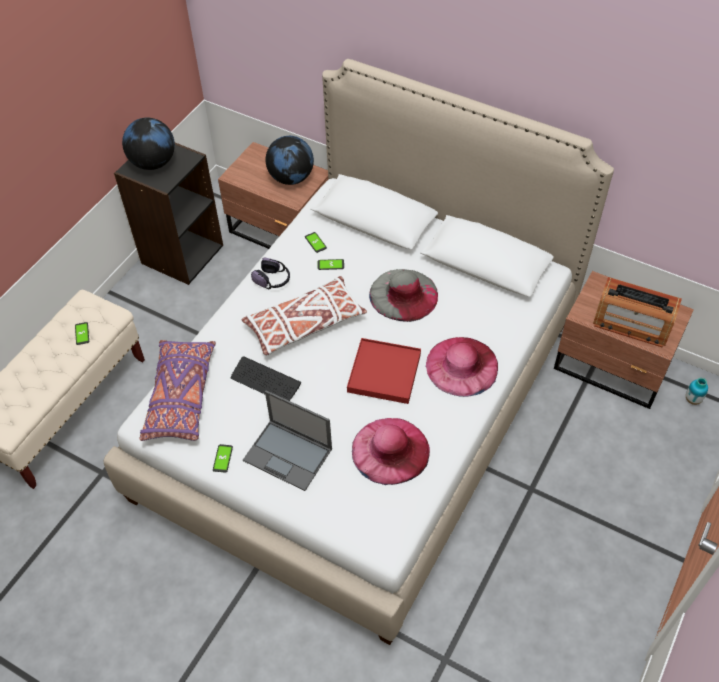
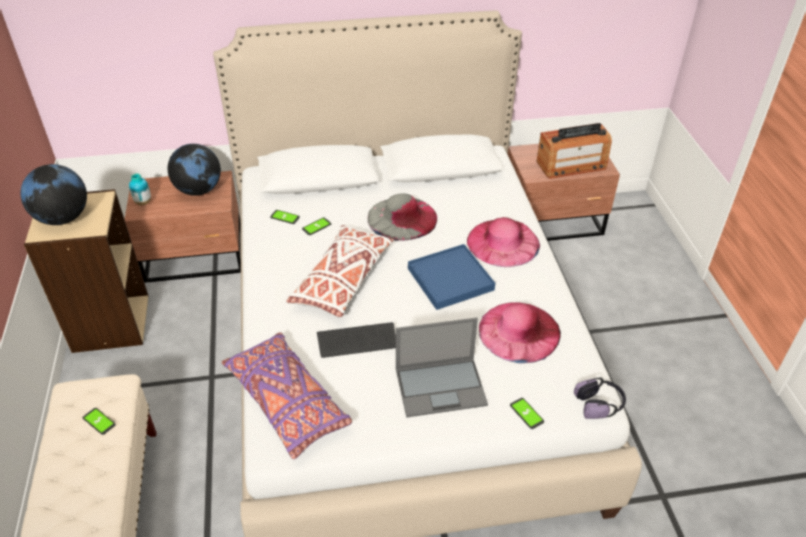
camera: 40 degrees left, 10 degrees down
(181, 254) = (110, 323): black bookcase -> beige bookcase
(223, 458) = (385, 427): phone -> phone (526, 413)
(273, 280) = (276, 263): headphones -> headphones (599, 404)
(384, 372) = (450, 279): red tray -> blue tray
(692, 400) = (622, 215): vase -> vase (143, 202)

